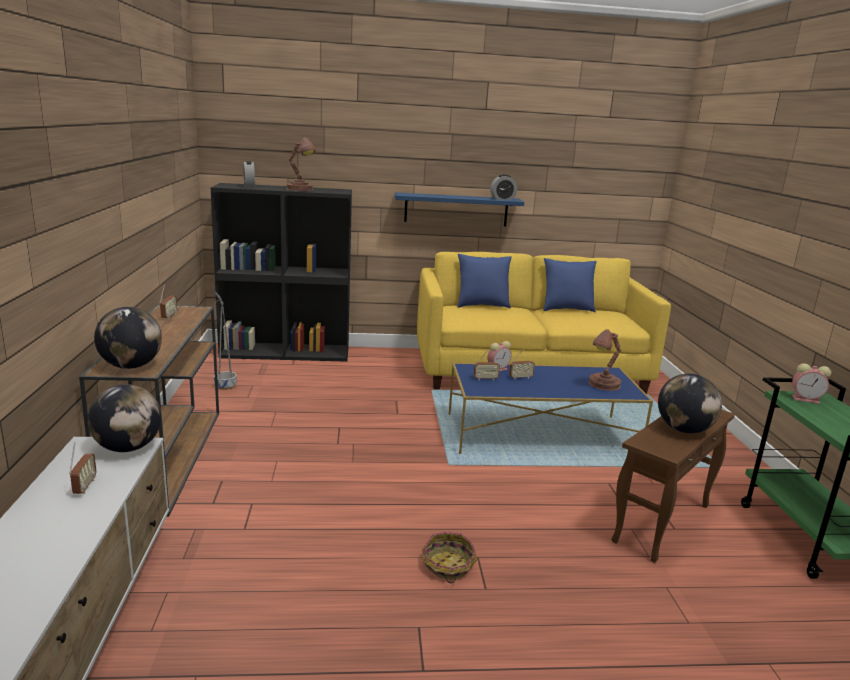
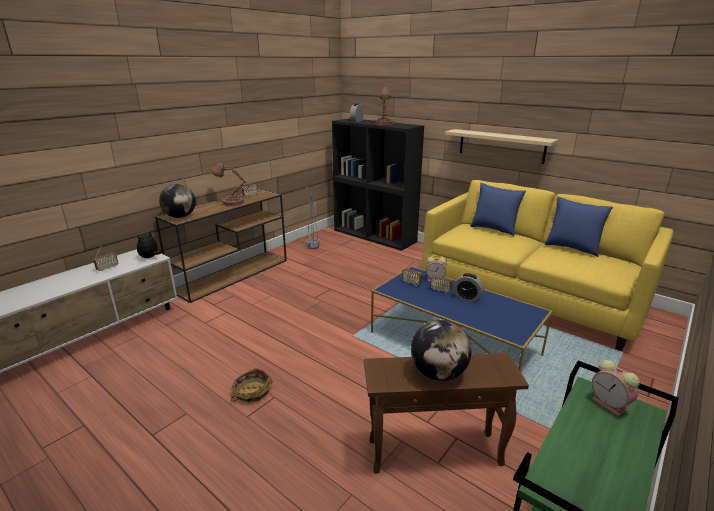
camera: 45 degrees right, 5 degrees up
(128, 448) = (150, 257): globe -> plush toy
(456, 209) = (501, 146): blue shelf -> beige shelf
(502, 199) = (536, 138): alarm clock -> alarm clock (467, 297)
(603, 385) = (501, 319): brown table lamp -> brown table lamp (231, 203)

